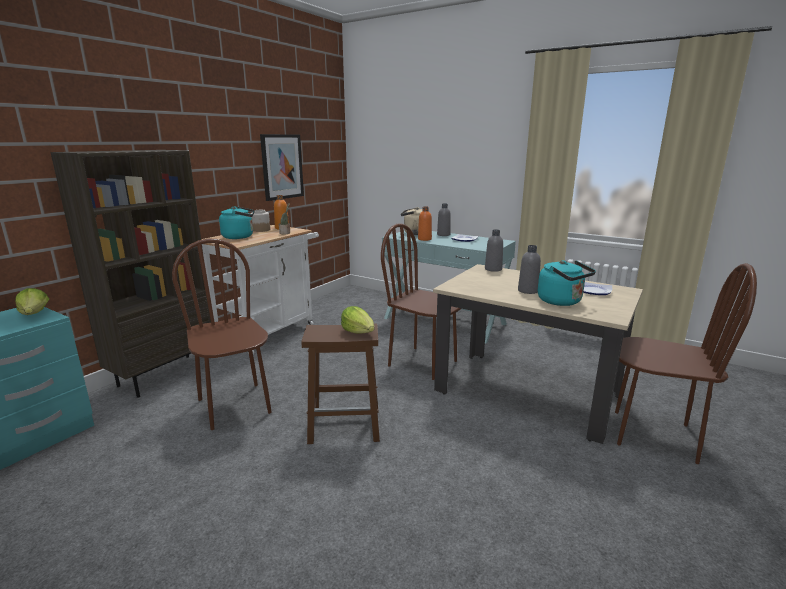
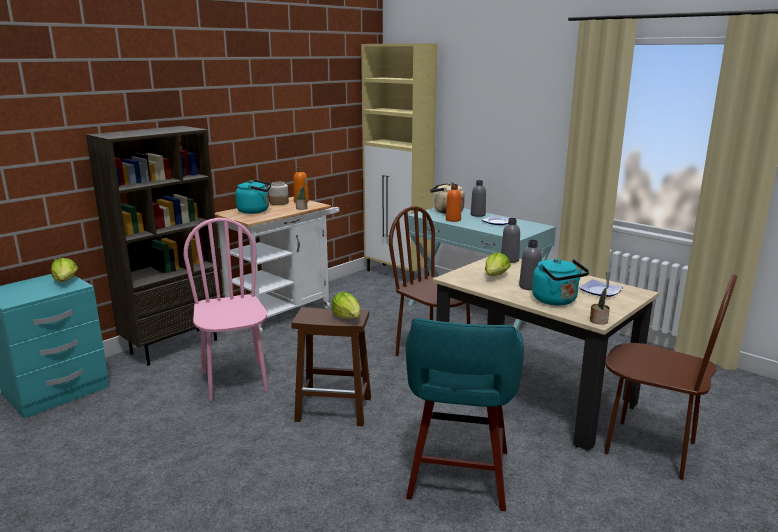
camera: 10 degrees right, 0 degrees up
(235, 406) = (235, 381): brown chair -> pink chair
(282, 167) = (306, 134): picture -> none
(366, 294) = (398, 275): none -> beige cabinet
(490, 283) = (495, 276): none -> lettuce
(494, 487) = (458, 476): none -> turquoise stool
(615, 317) = (599, 320): none -> potted plant

